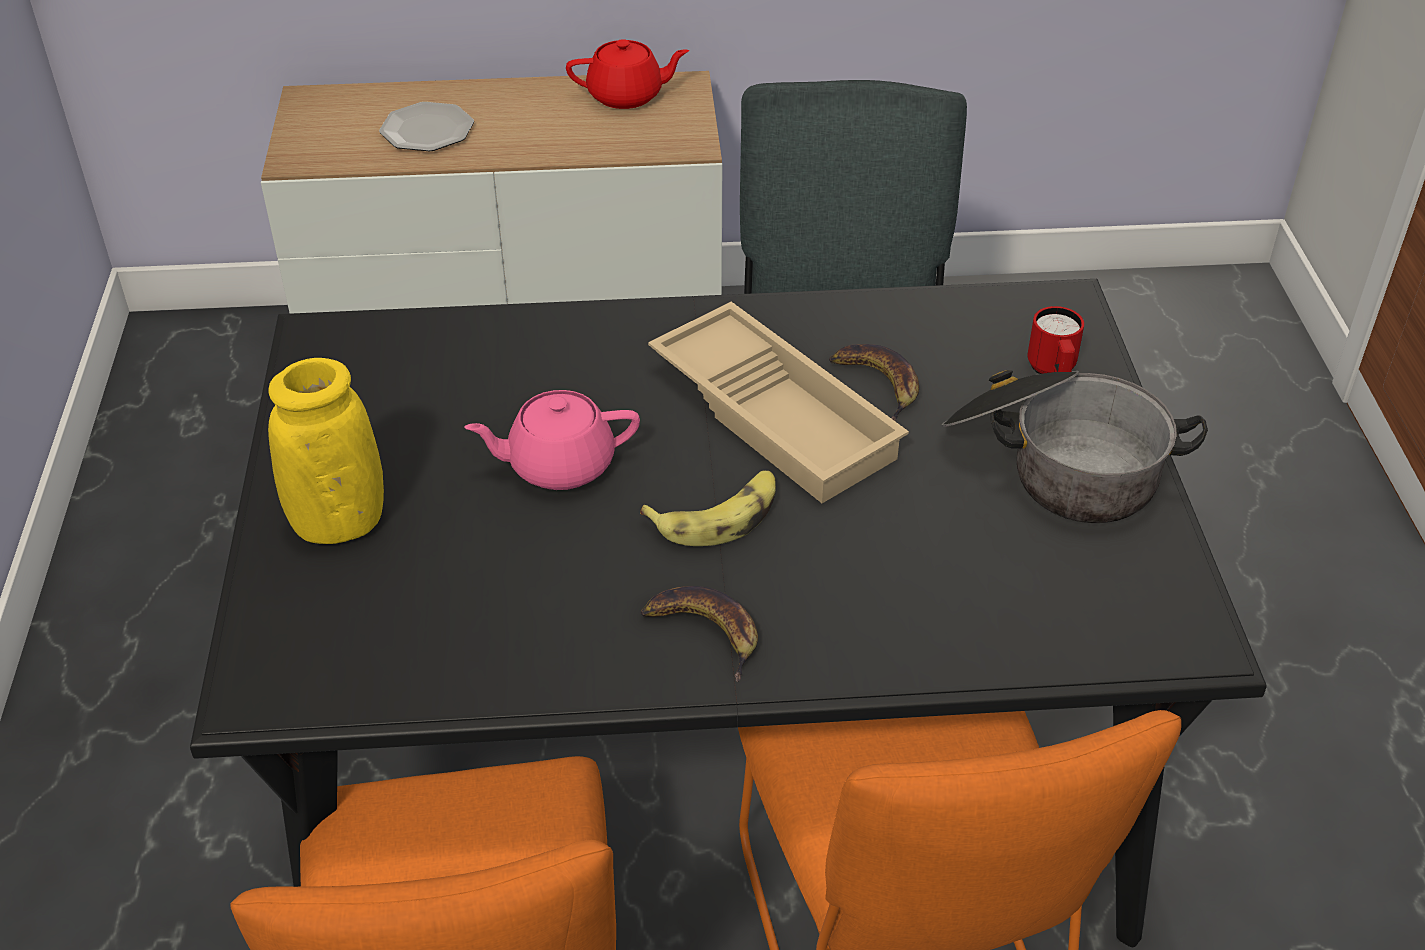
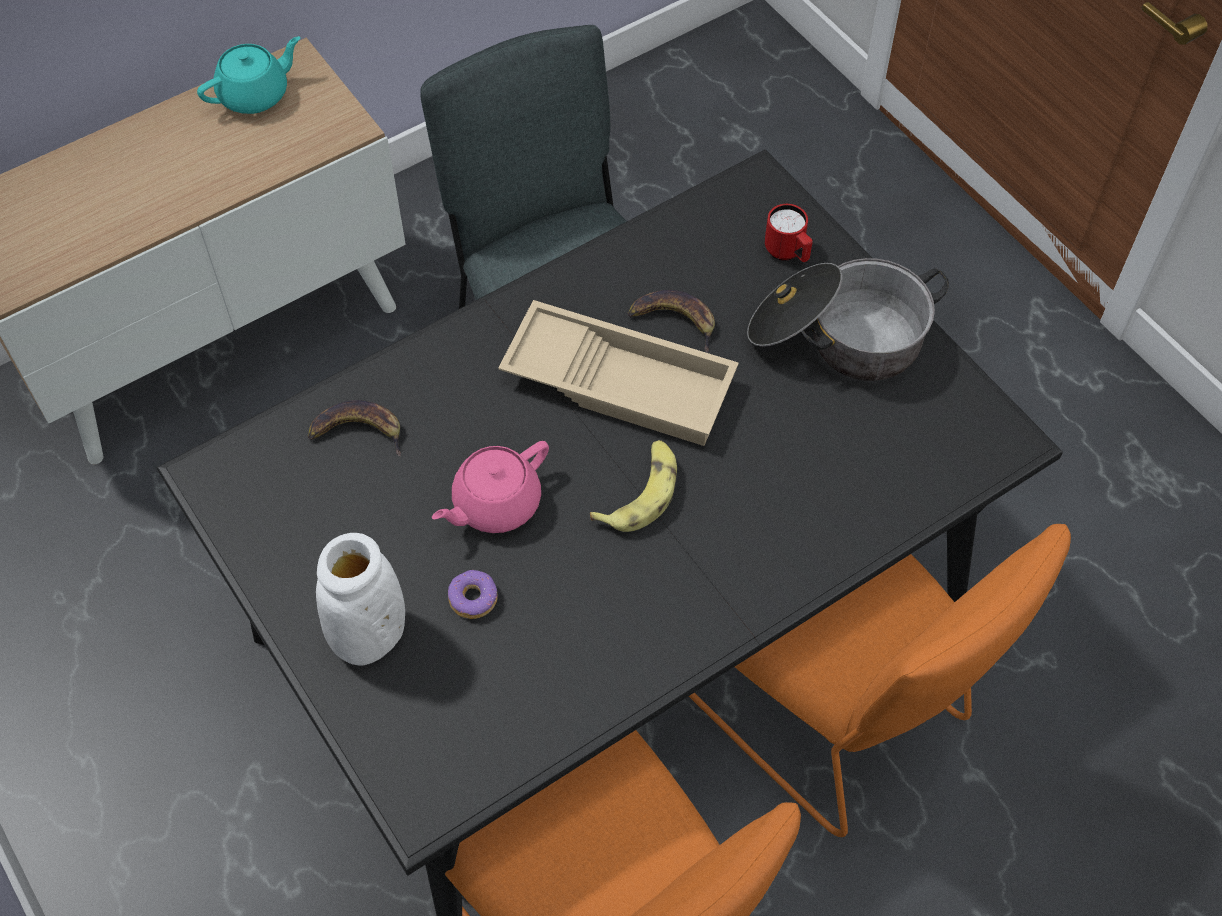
camera: 30 degrees left, 15 degrees up
(339, 523) = (369, 636): yellow vase -> white vase
(427, 130) = (104, 204): plate -> none
(467, 535) = (473, 598): none -> donut
(627, 96) = (255, 95): red teapot -> turquoise teapot
(705, 632) = (697, 592): banana -> banana (358, 431)

